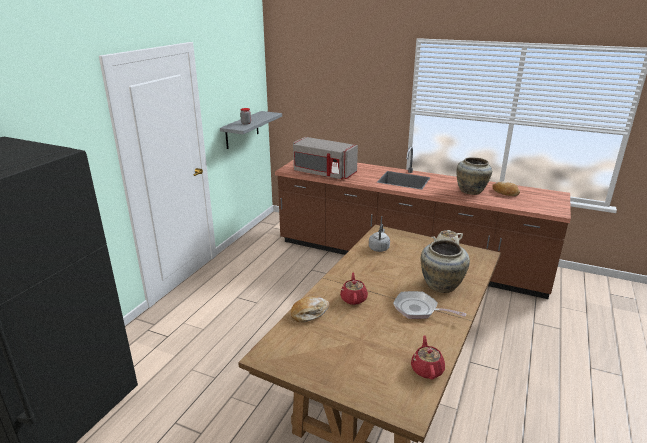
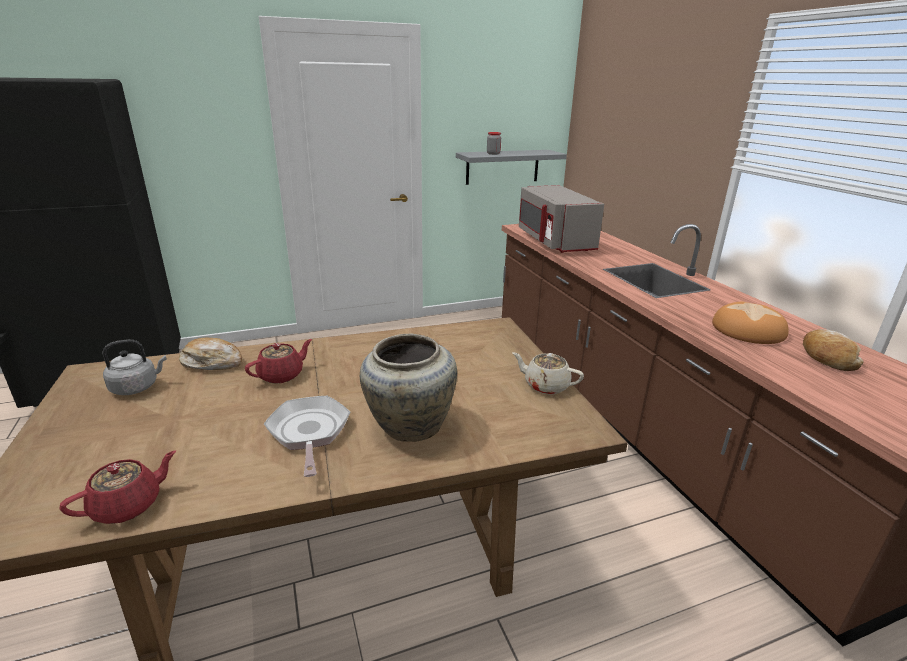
camera: 45 degrees right, 0 degrees up
(379, 248) = (447, 342): grey kettle -> grey kettle (137, 387)
(471, 191) = (748, 330): beige vase -> bread

